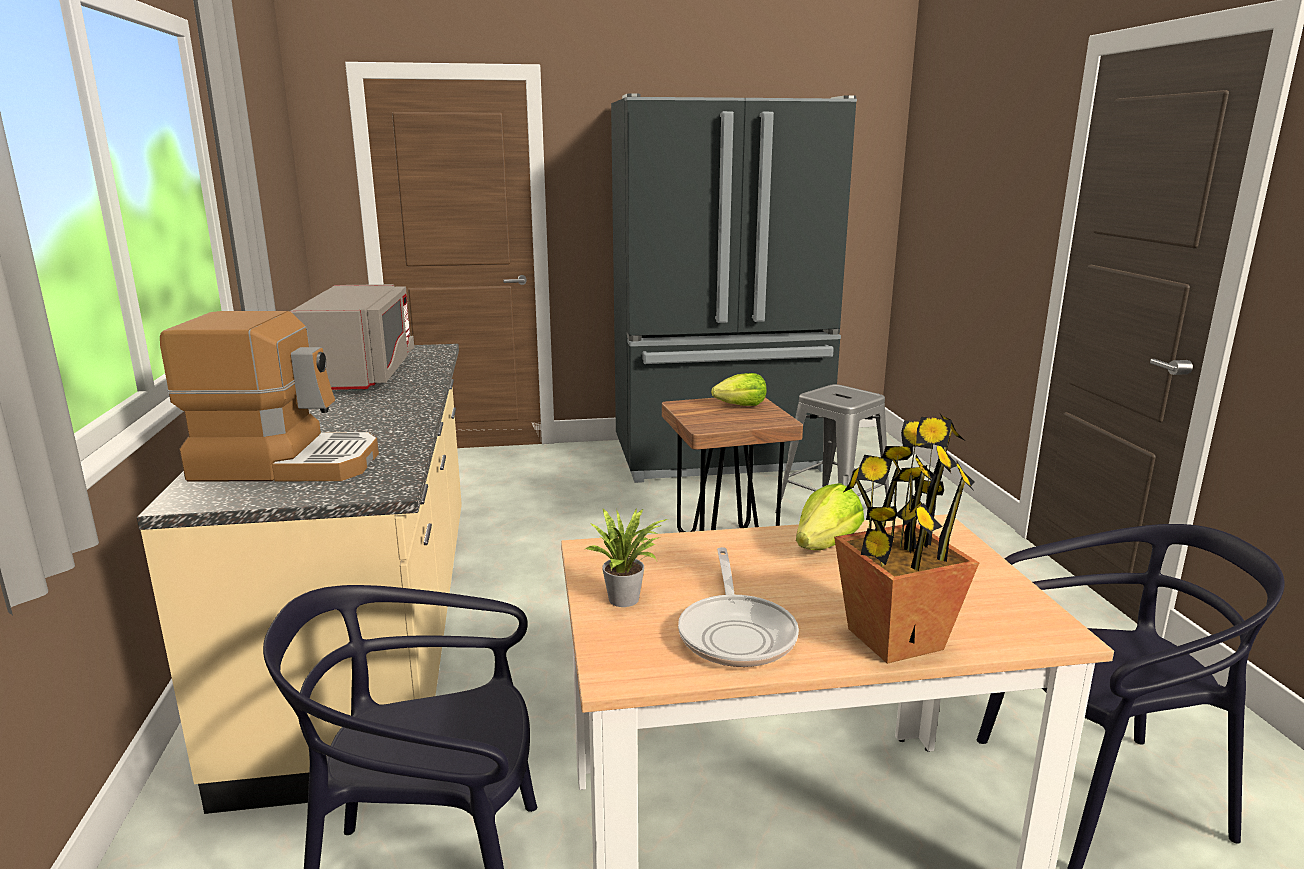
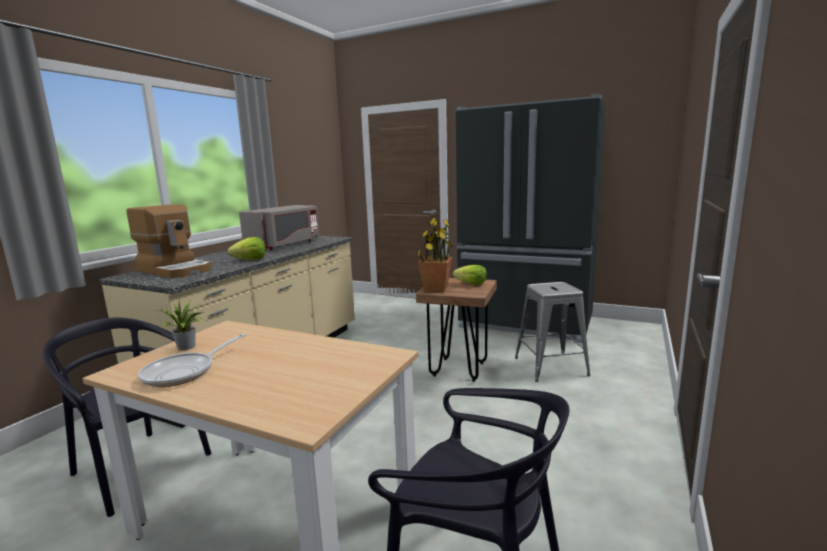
camera: 35 degrees right, 5 degrees down
(825, 546) = (313, 349): lettuce -> lettuce (250, 260)
(894, 639) = (229, 397): potted plant -> potted plant (435, 288)

